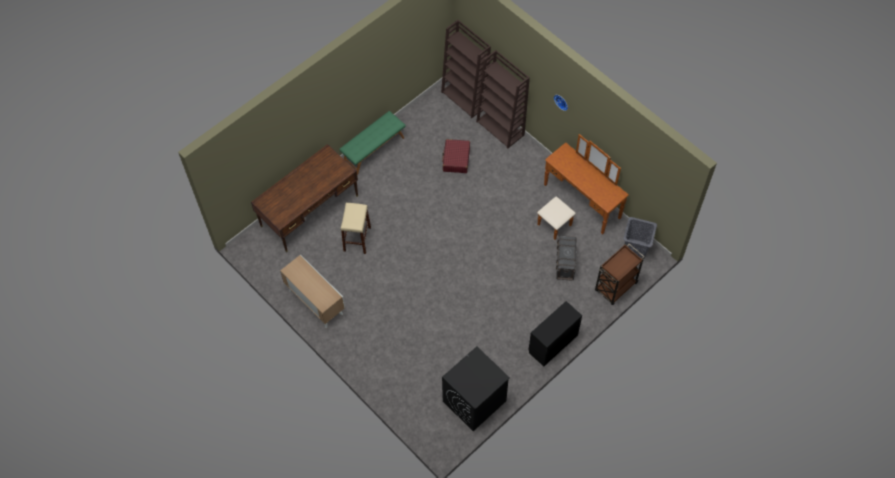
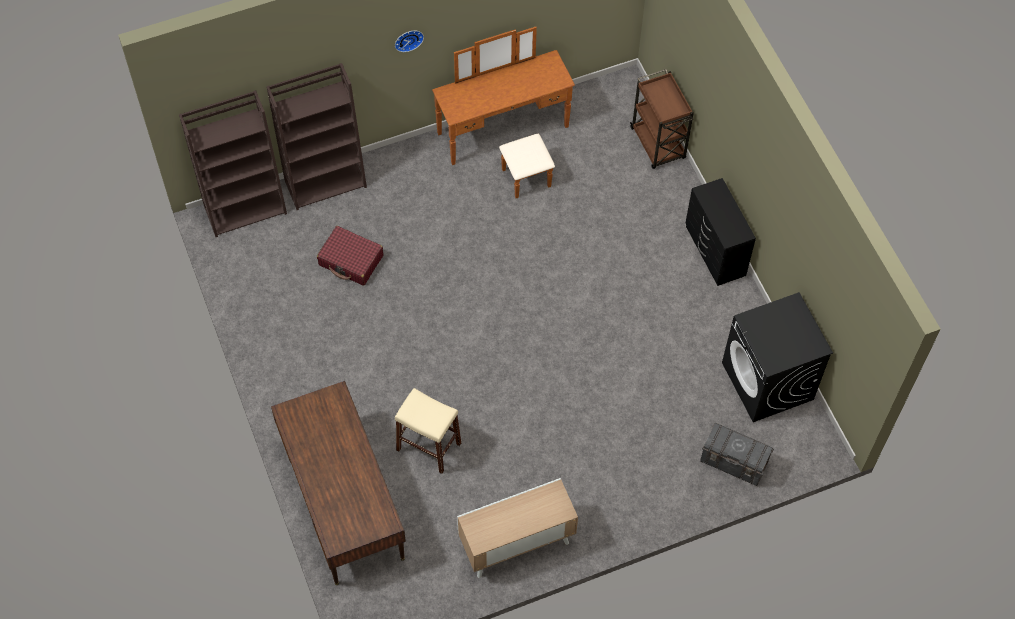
camera: 70 degrees left, 0 degrees up
(373, 149) = (273, 368): green bench -> none
(565, 264) = (595, 189): grey storage box -> grey storage box (734, 463)
(635, 248) = (608, 98): grey laundry basket -> none

